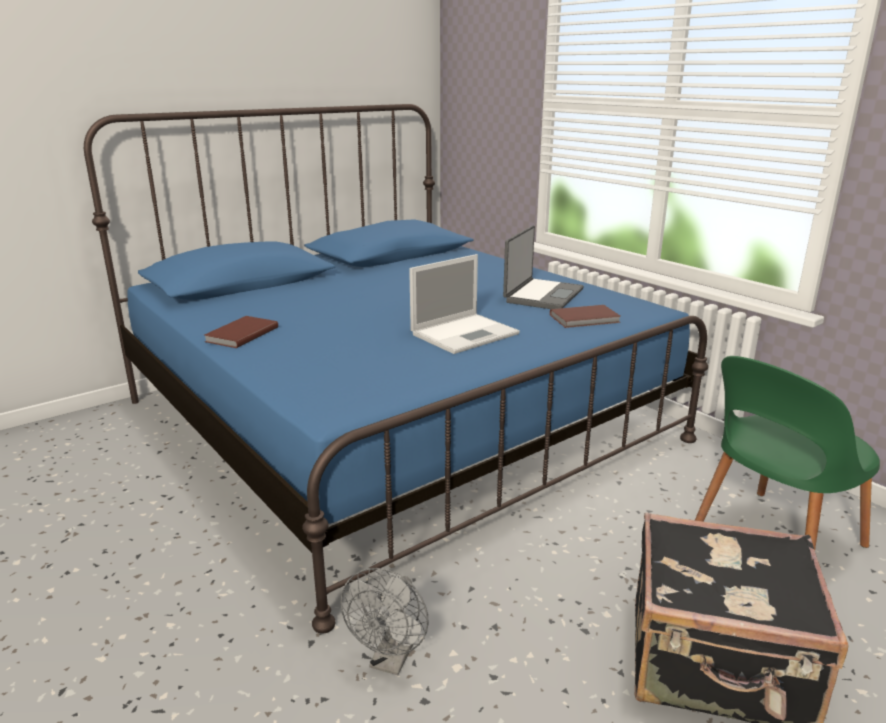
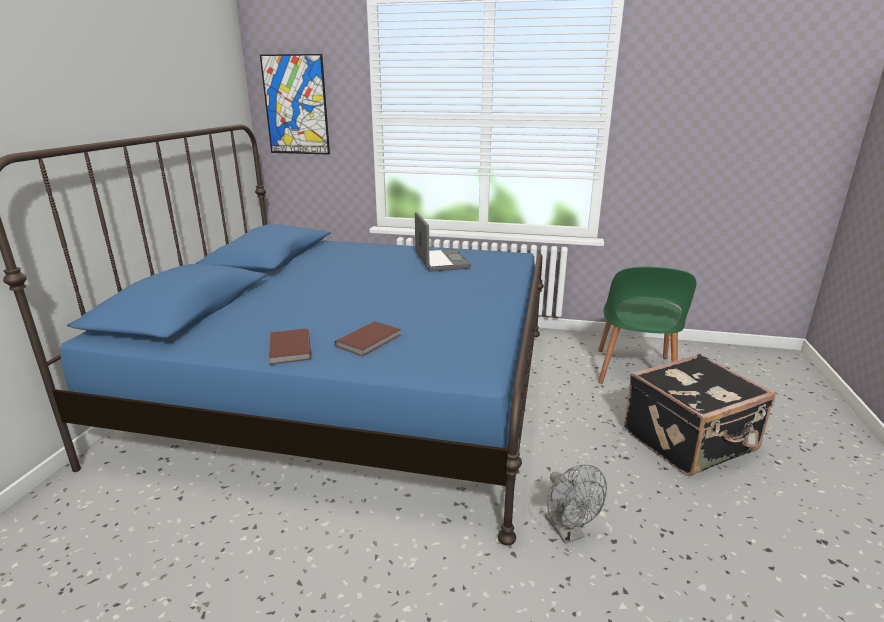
camera: 40 degrees left, 0 degrees up
(466, 333) = (448, 298): laptop -> none
(476, 84) = (296, 105): none -> picture
(586, 319) = (494, 270): brown book -> brown book (370, 340)

